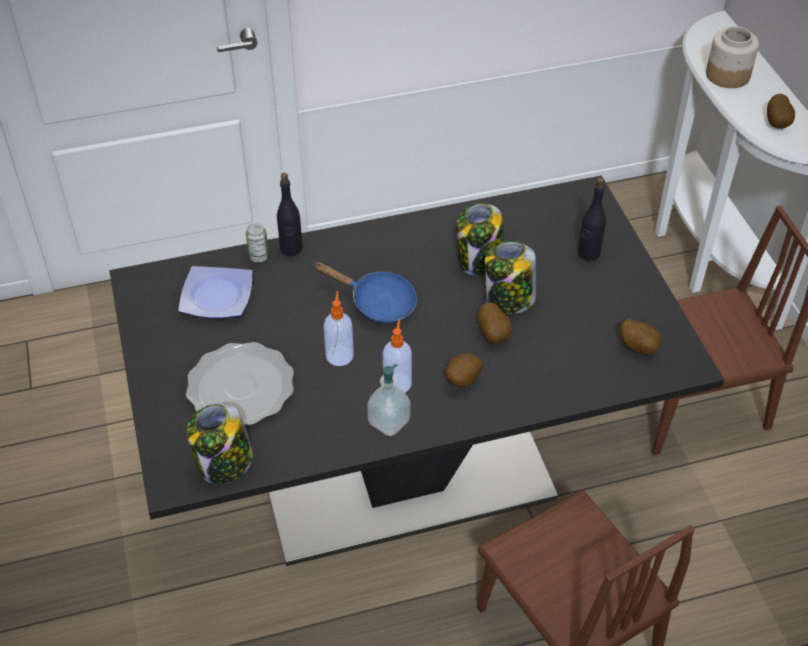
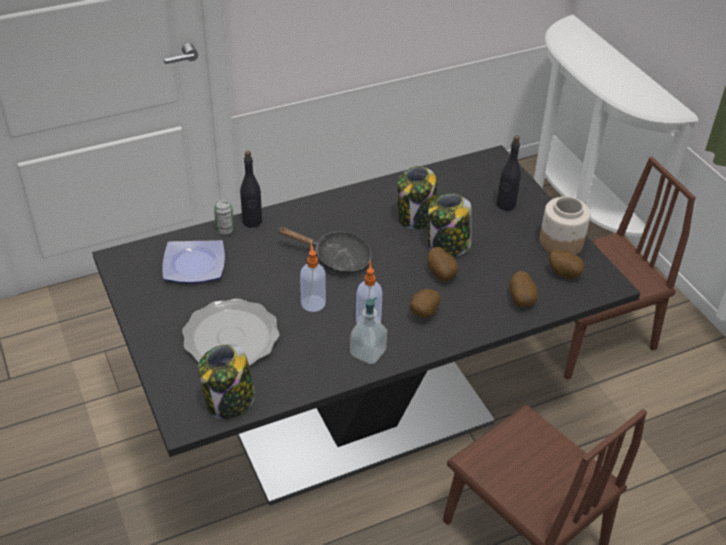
camera: 10 degrees left, 5 degrees down
(377, 302) = (336, 258): blue frying pan -> black frying pan
(727, 75) = (587, 61): jar -> jar (560, 242)
(778, 123) = (636, 94): potato -> potato (522, 300)

